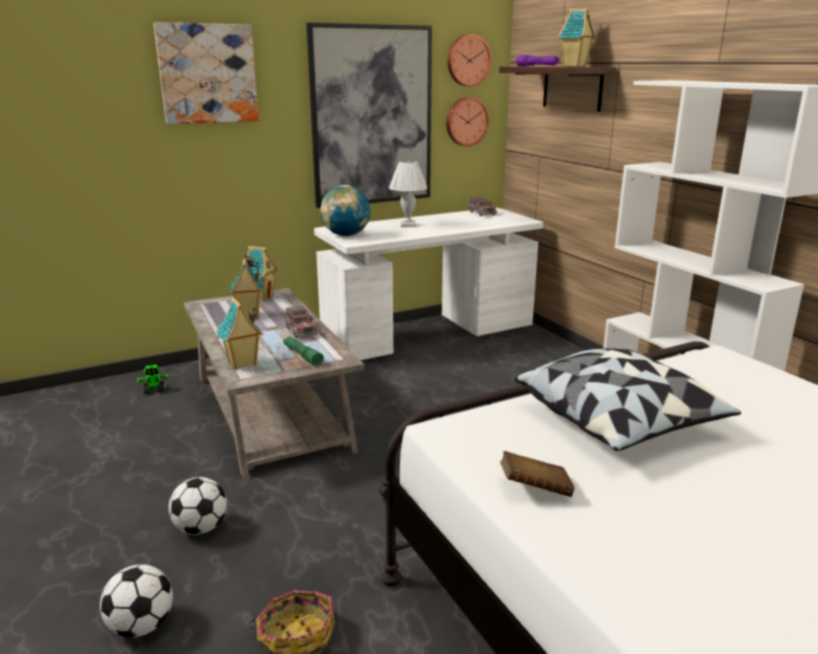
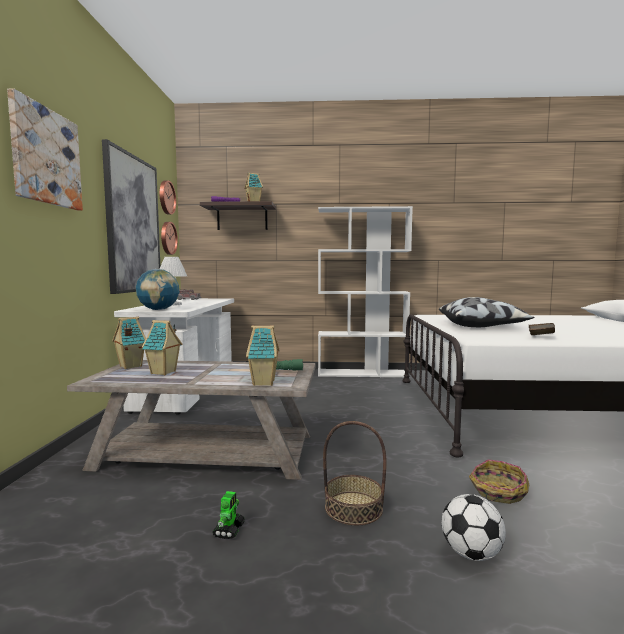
camera: 60 degrees left, 15 degrees down
(155, 390) = (58, 498): toy robot -> toy robot (229, 530)
(201, 528) = (353, 508): football -> basket
(301, 330) = (230, 366): toy truck -> none

